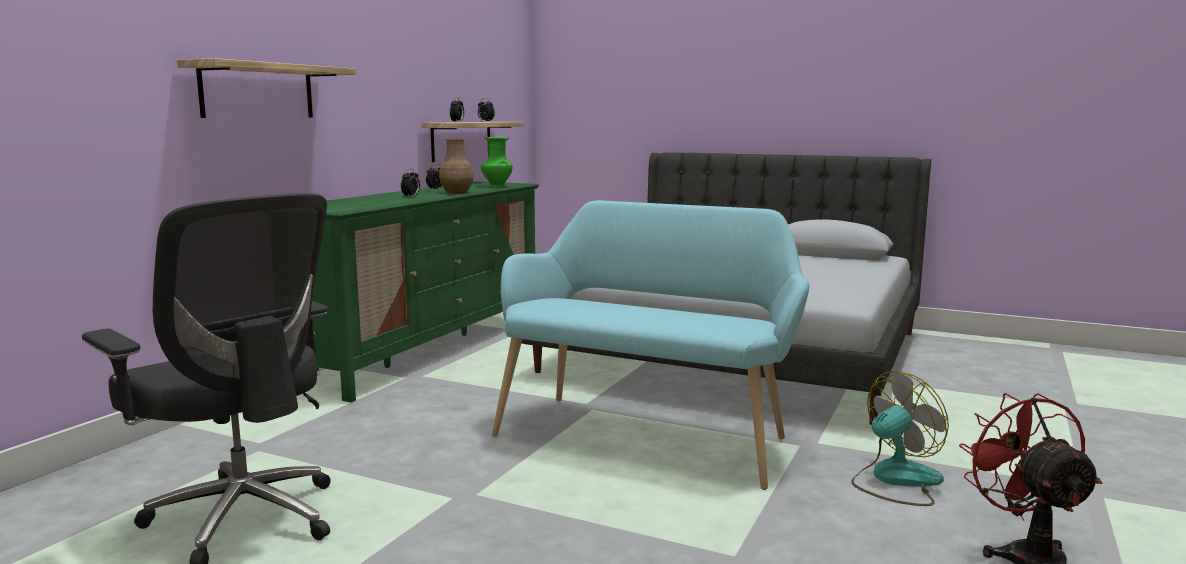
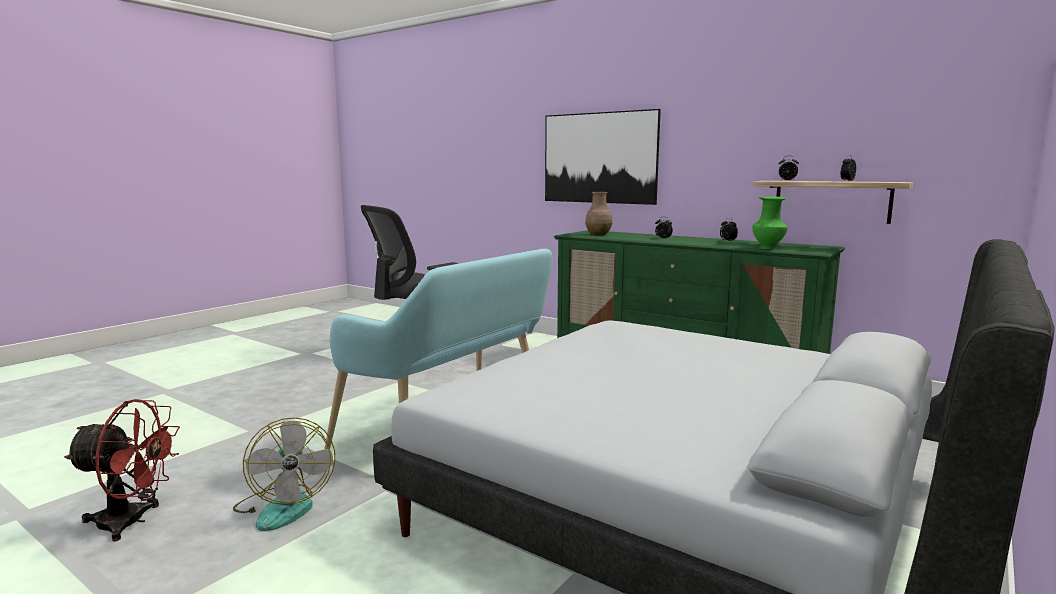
camera: 100 degrees right, 0 degrees up
(258, 91) = (599, 158): shelf -> picture
(457, 193) = (699, 243): brown vase -> brown vase (598, 234)

